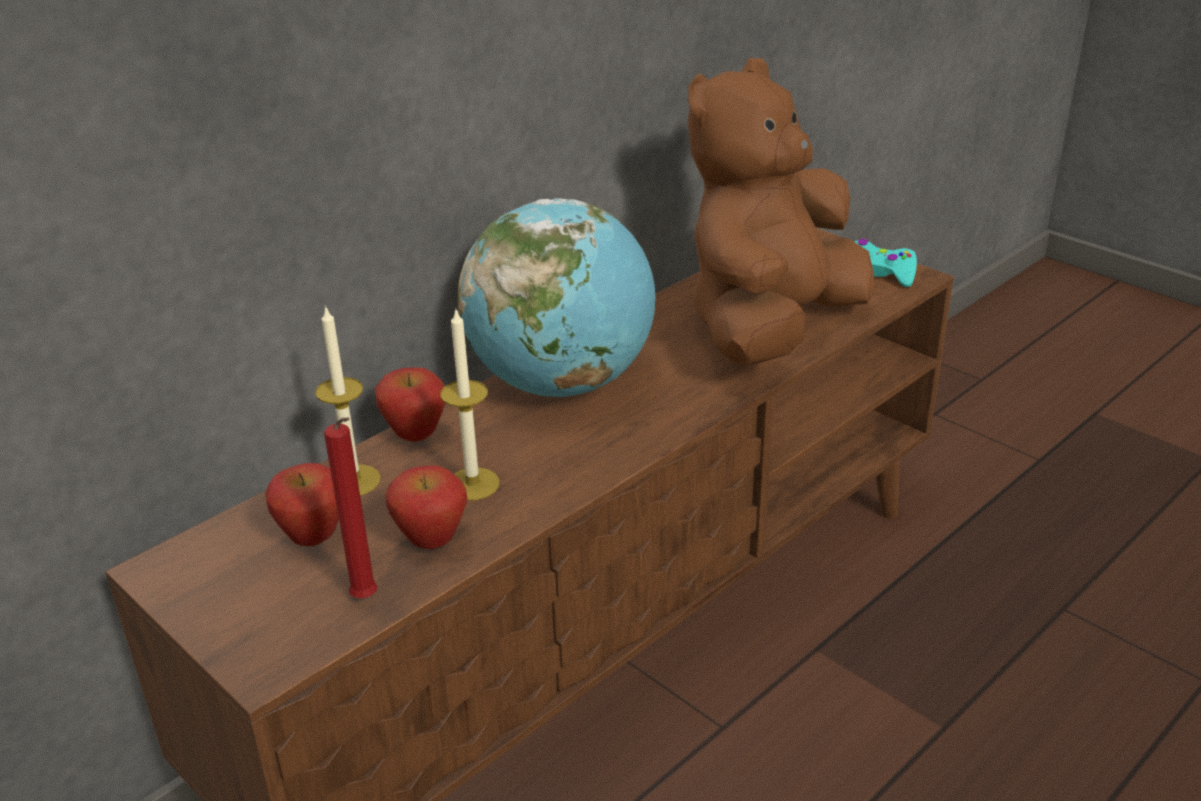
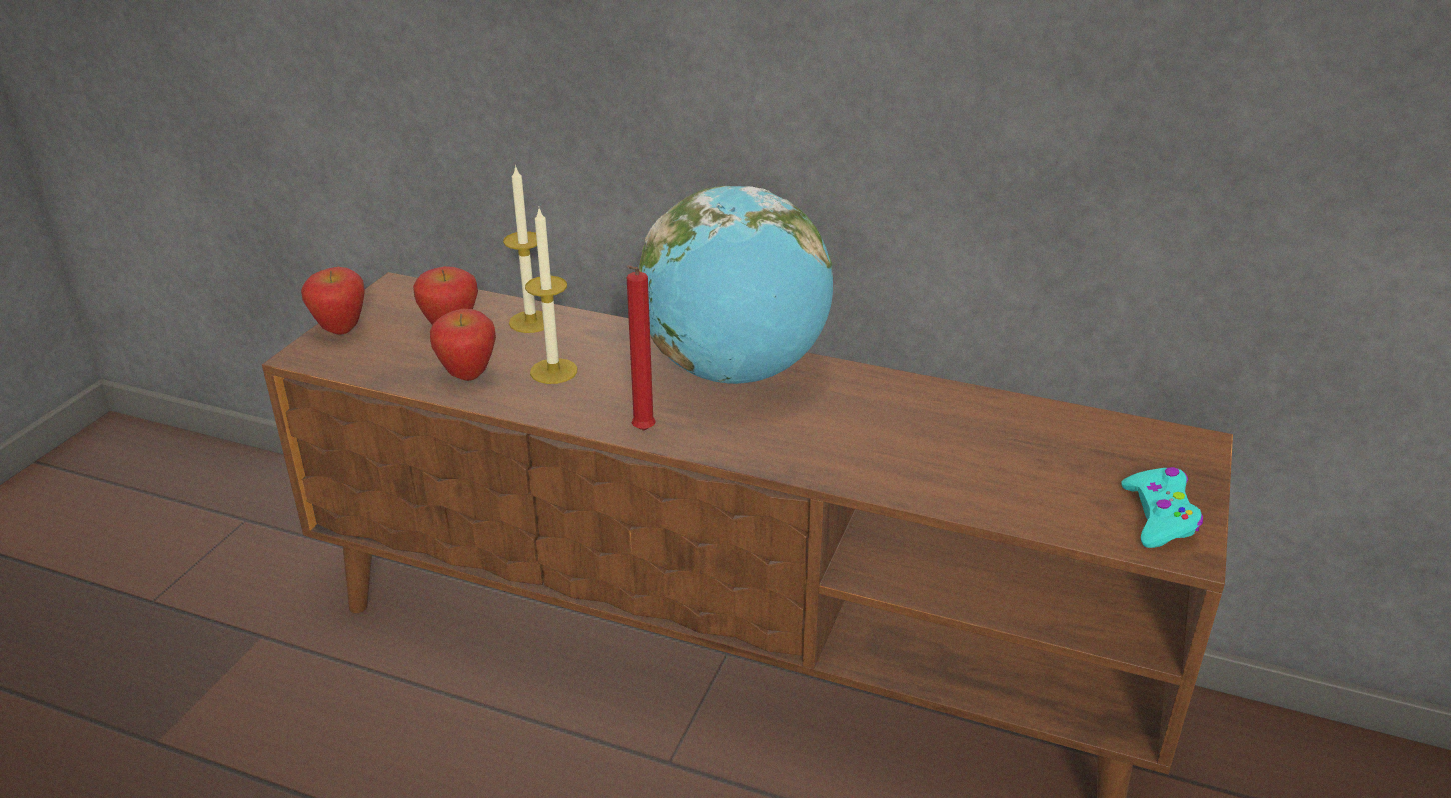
camera: 65 degrees right, 0 degrees up
(367, 600) = (388, 370): red candle -> red candle (642, 432)
(415, 436) = (606, 328): apple -> apple (341, 330)
(771, 330) = (940, 465): brown plush toy -> none

